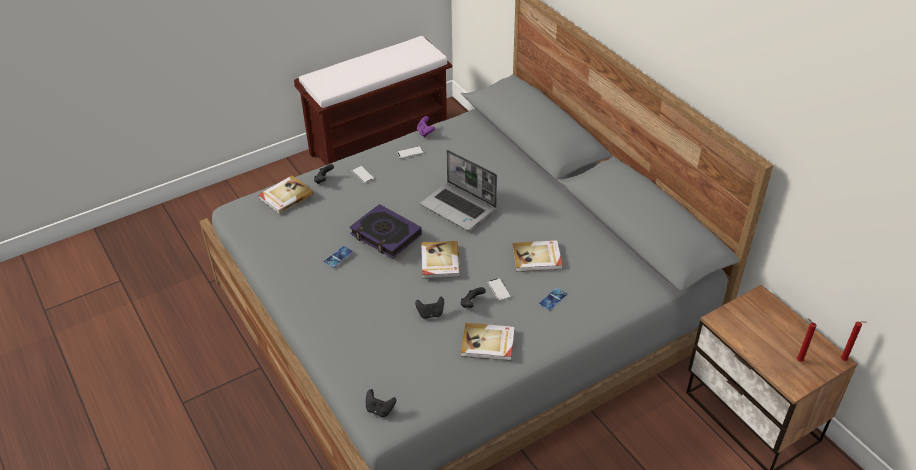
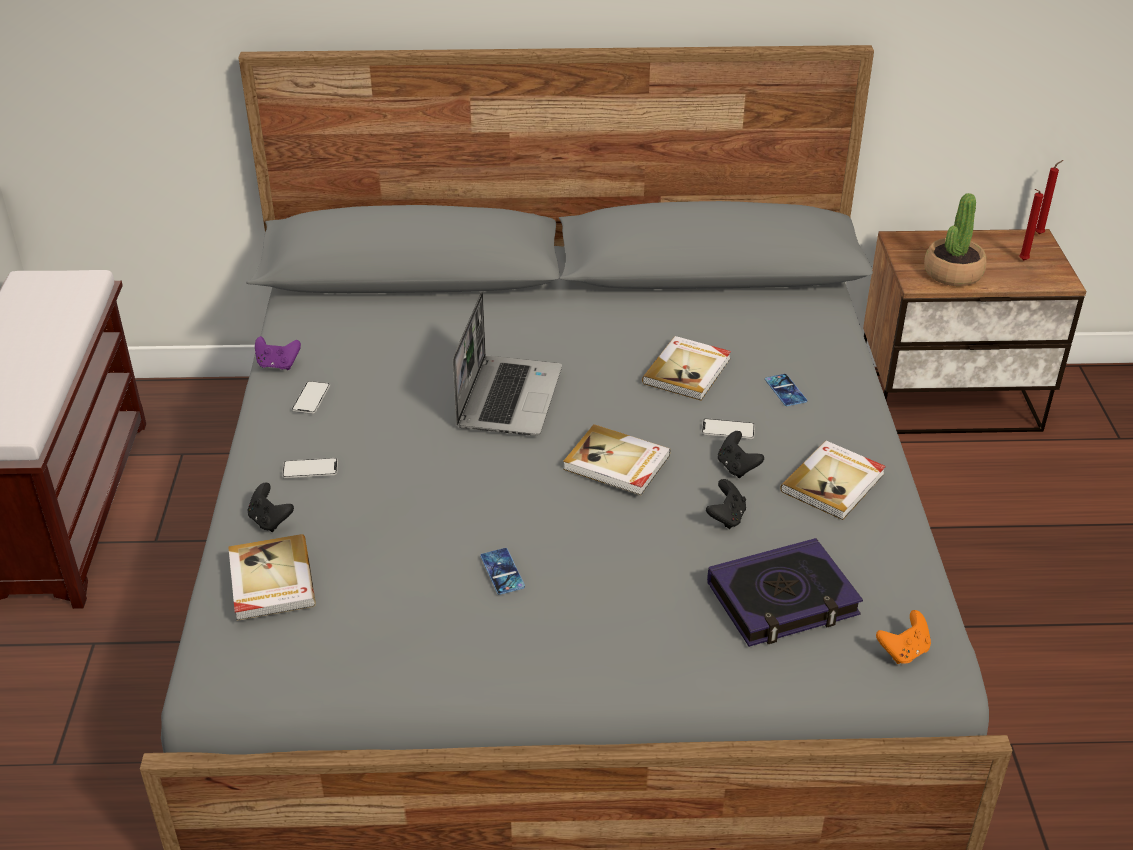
camera: 60 degrees left, 5 degrees down
(380, 409) = (903, 651): black game controller -> orange game controller
(385, 235) = (503, 494): book -> book (782, 600)
(459, 207) = (508, 397): laptop -> laptop turned 60 degrees counterclockwise
(746, 331) = (952, 273): none -> potted plant

